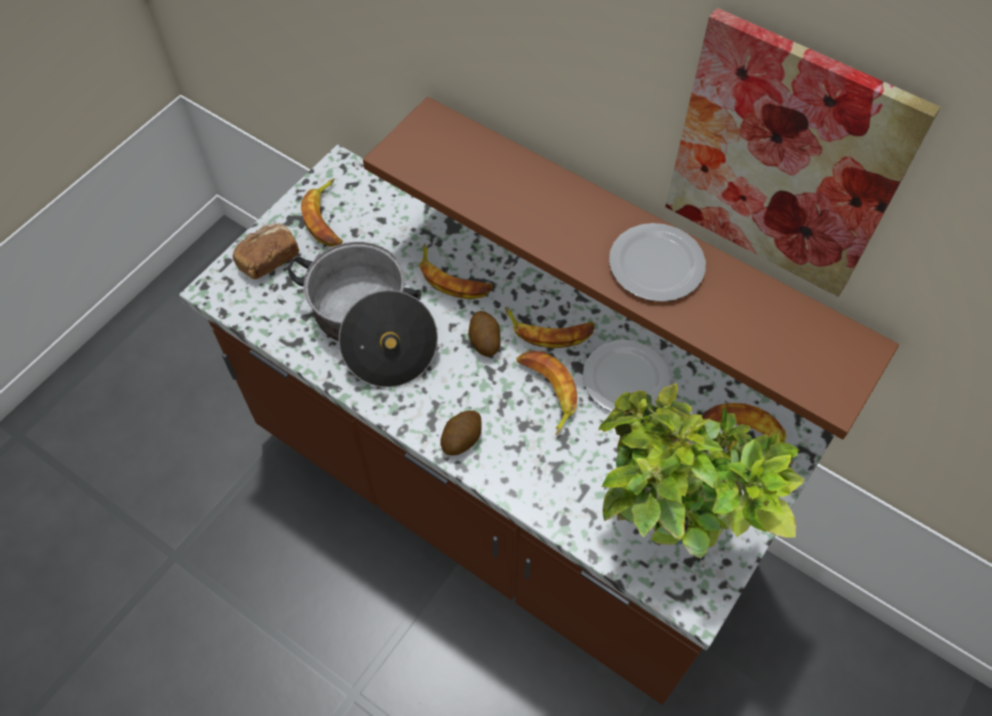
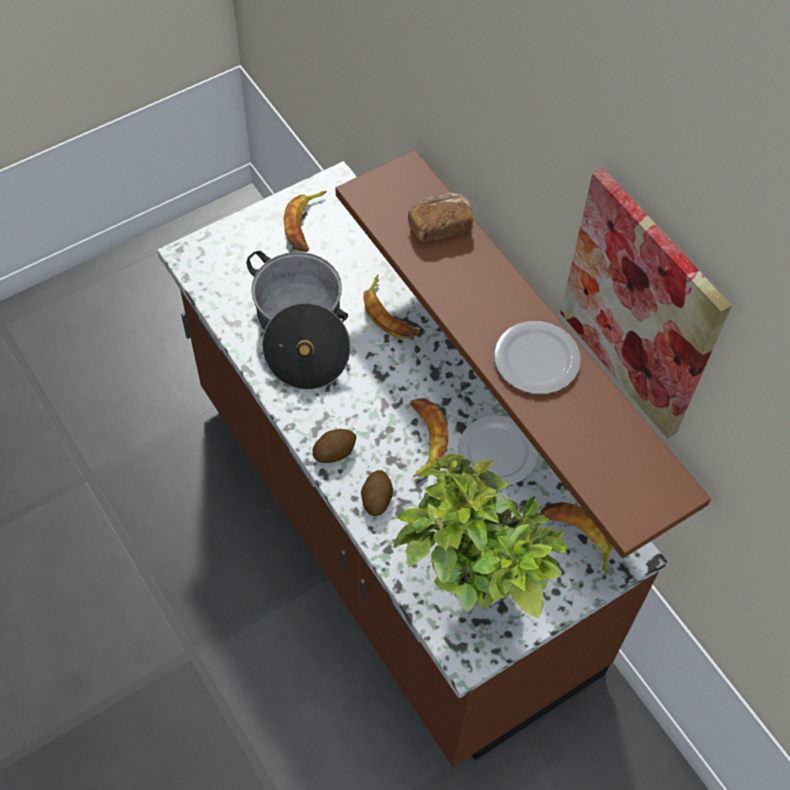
camera: 20 degrees right, 0 degrees up
(268, 259) = (241, 244): bread -> bread (439, 226)
(484, 340) = (391, 377): potato -> potato (376, 498)
(549, 330) = (451, 387): banana -> none

